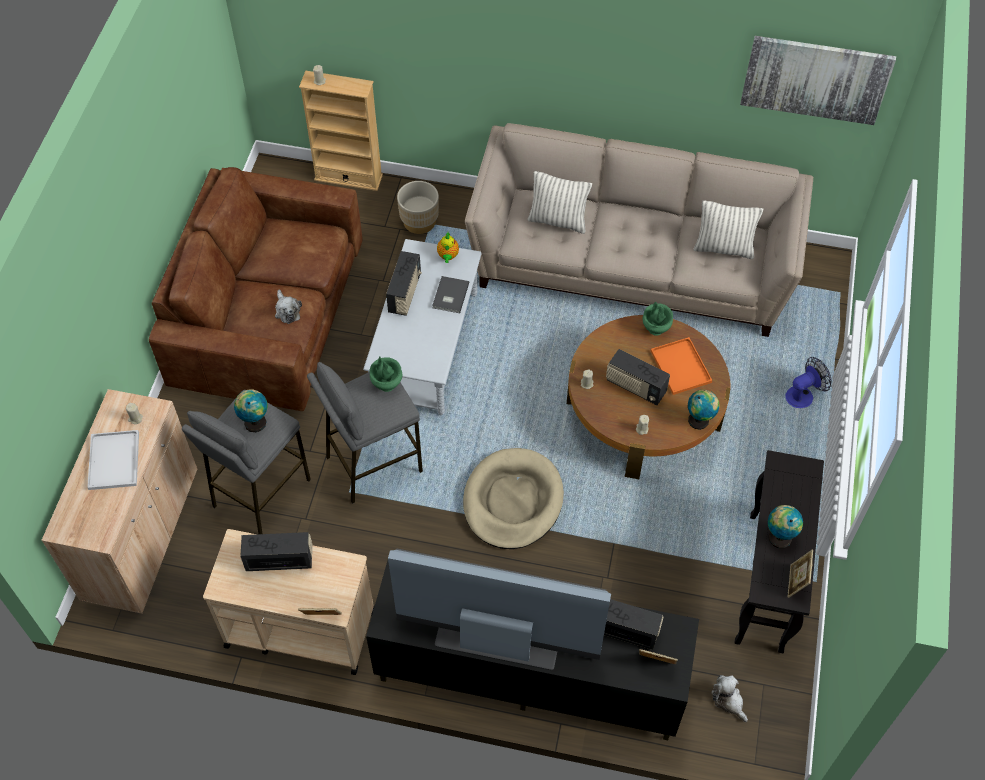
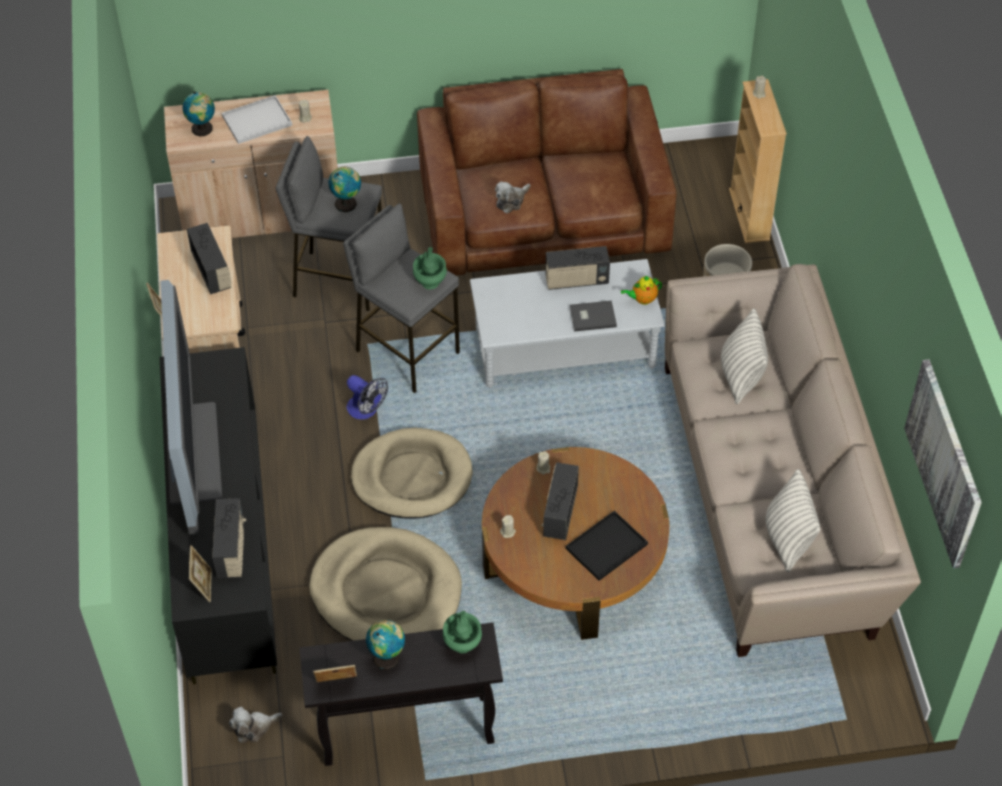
camera: 70 degrees right, 5 degrees down
(625, 556) = (386, 592): none -> beige dog bed
(655, 329) = (646, 510): green vase -> green vase (462, 644)
(682, 367) = (606, 548): orange tray -> black tray
(700, 420) = (543, 582): globe -> globe (202, 129)
(728, 700) = (254, 728): plush toy -> plush toy turned 150 degrees counterclockwise
(803, 395) = (672, 712): fan -> fan (366, 410)

